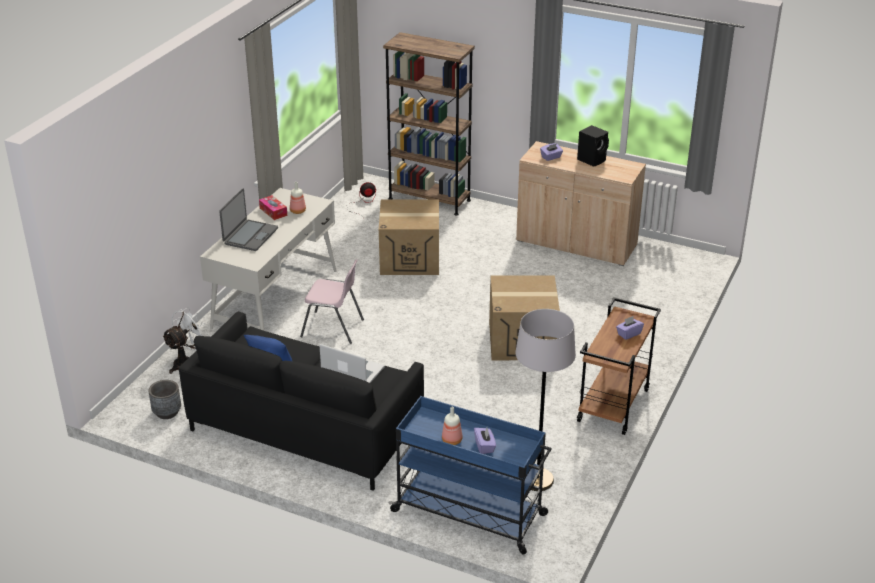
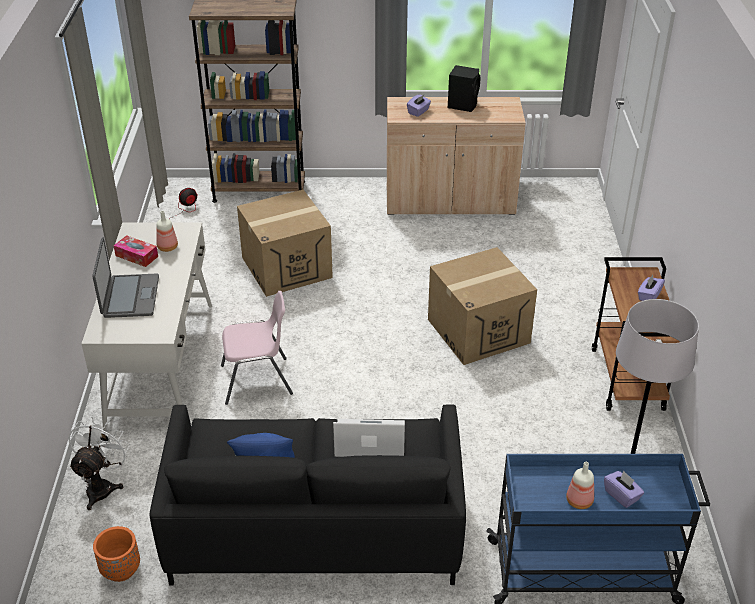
camera: 25 degrees left, 5 degrees up
(167, 413) = (120, 570): grey planter -> orange planter

